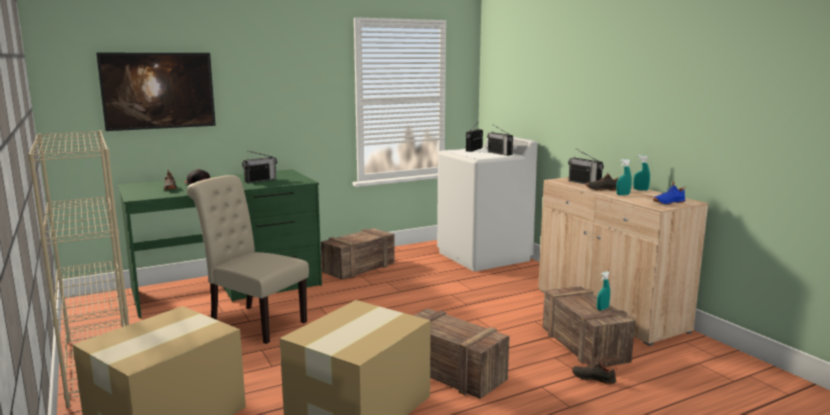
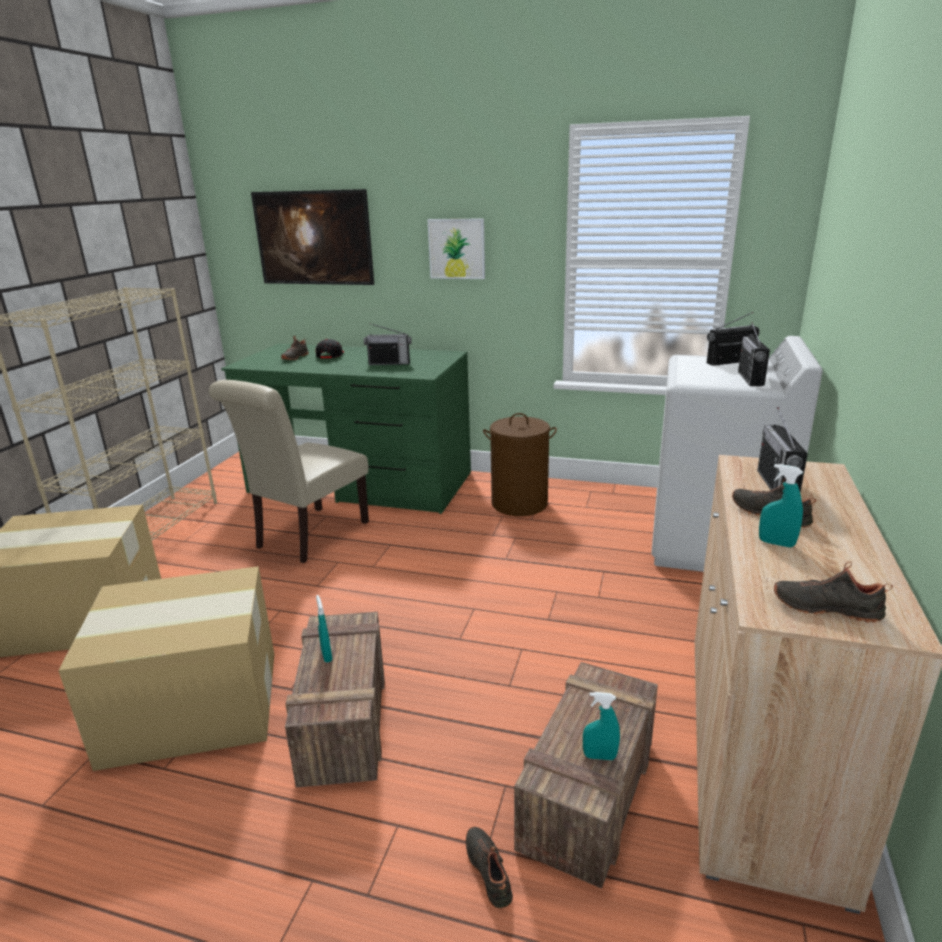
camera: 45 degrees right, 10 degrees up
(253, 322) = (307, 537): beige chair -> beige chair turned 135 degrees counterclockwise
(282, 95) = (457, 249): none -> picture
(359, 268) = (520, 503): crate -> brown laundry basket
(640, 190) = (859, 543): turquoise spray bottle -> turquoise spray bottle (326, 655)
(668, 202) = (826, 607): blue shoe -> black shoe

